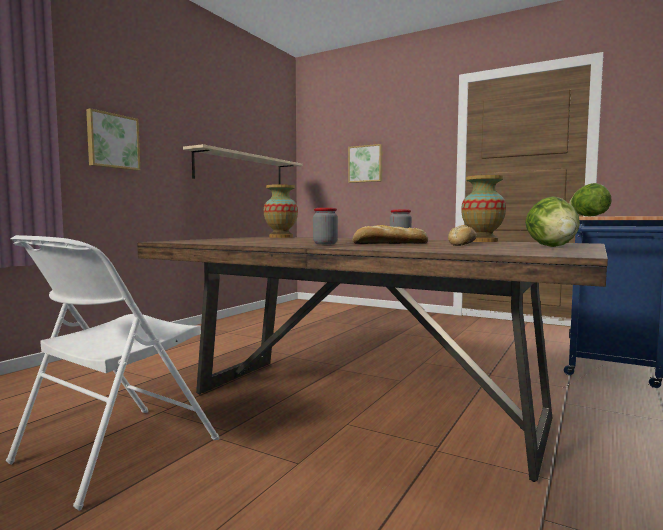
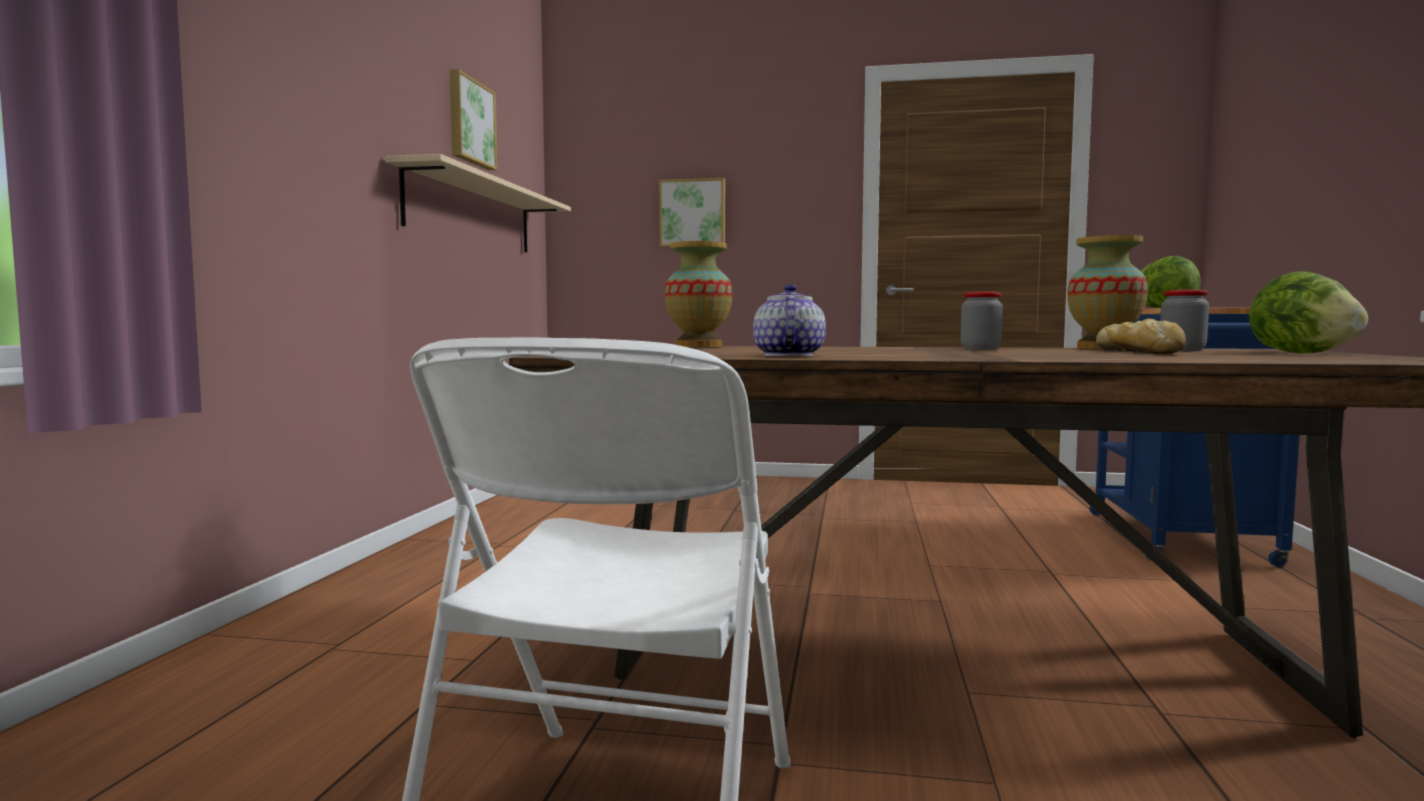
camera: 20 degrees left, 0 degrees up
(112, 141) = (267, 131): picture -> picture (470, 122)
(252, 243) = (787, 355): none -> teapot
(325, 244) = (929, 354): jar -> jar (1182, 350)
(388, 244) = (1027, 353): bread -> none

